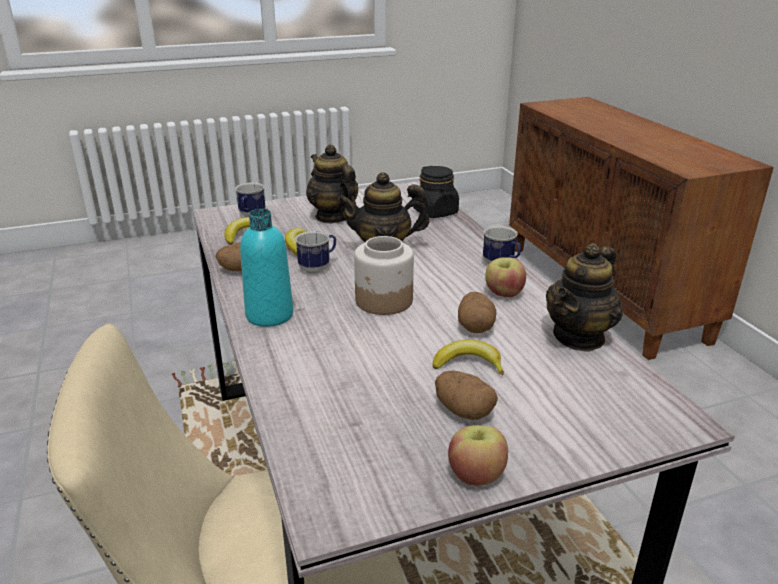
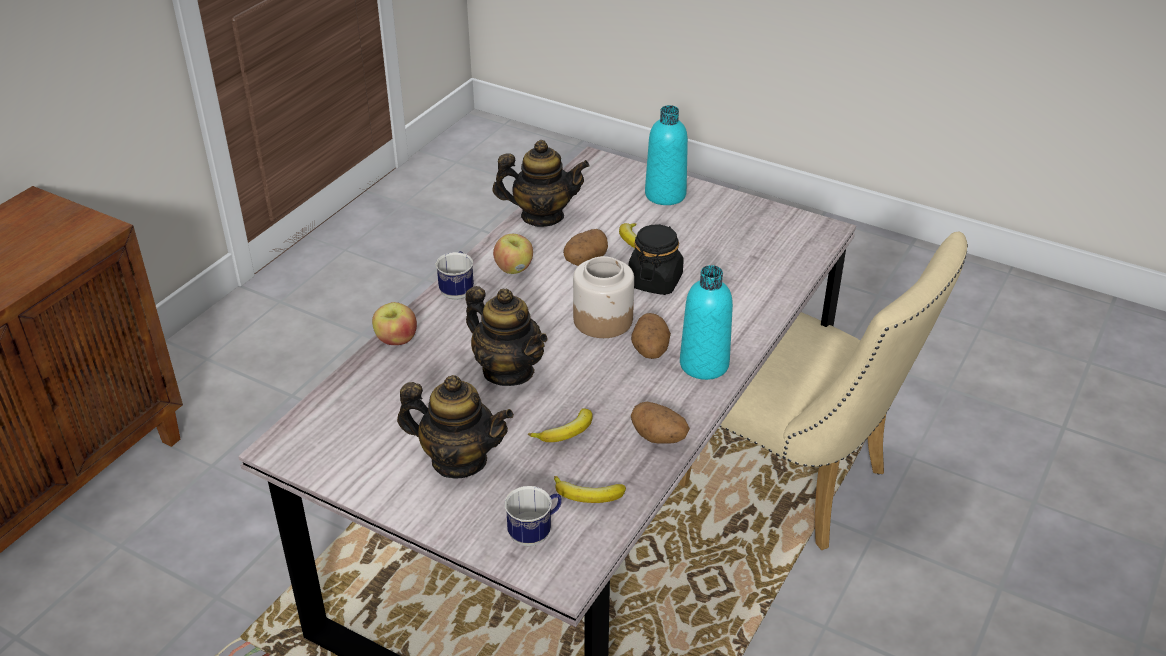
camera: 130 degrees left, 10 degrees up
(318, 268) = (594, 390): mug -> none
(333, 217) = (459, 460): teapot -> teapot turned 90 degrees counterclockwise
(435, 212) = (360, 388): black jar -> black jar (654, 281)
(463, 411) = (688, 227): potato -> potato (650, 351)
(476, 474) = (732, 203): apple -> apple (396, 340)
(549, 431) = (665, 195): none -> turquoise bottle

